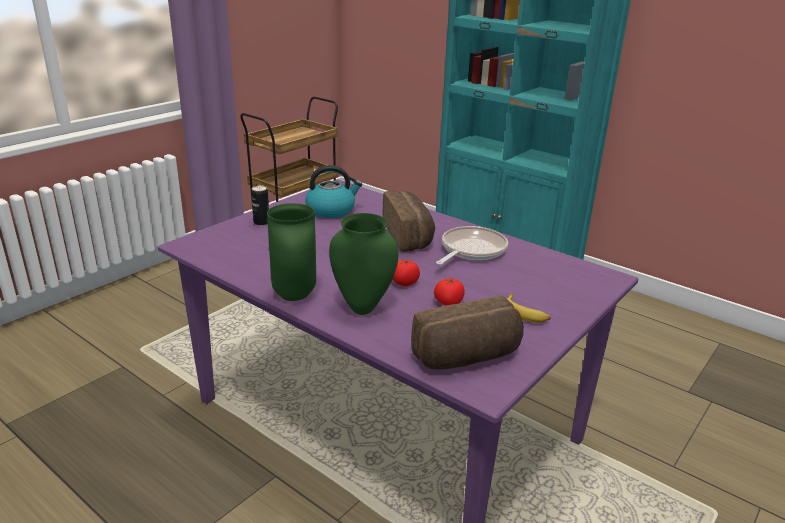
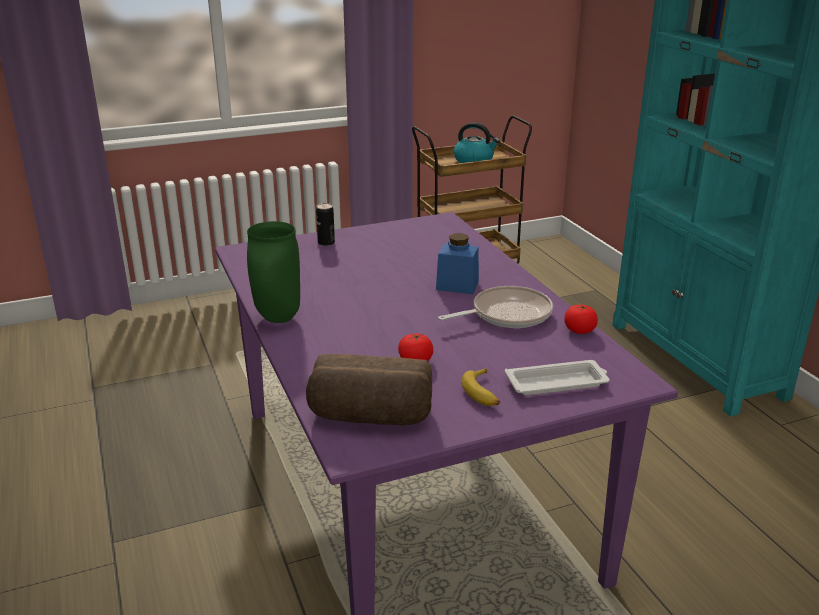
camera: 30 degrees right, 0 degrees up
(331, 210) = (407, 243): kettle -> kettle (474, 160)
(363, 307) = (327, 344): green vase -> none
(404, 283) = (394, 331): tomato -> tomato (579, 330)
(409, 236) = (457, 285): bread -> blue jar
(564, 292) = (558, 383): none -> white tray

